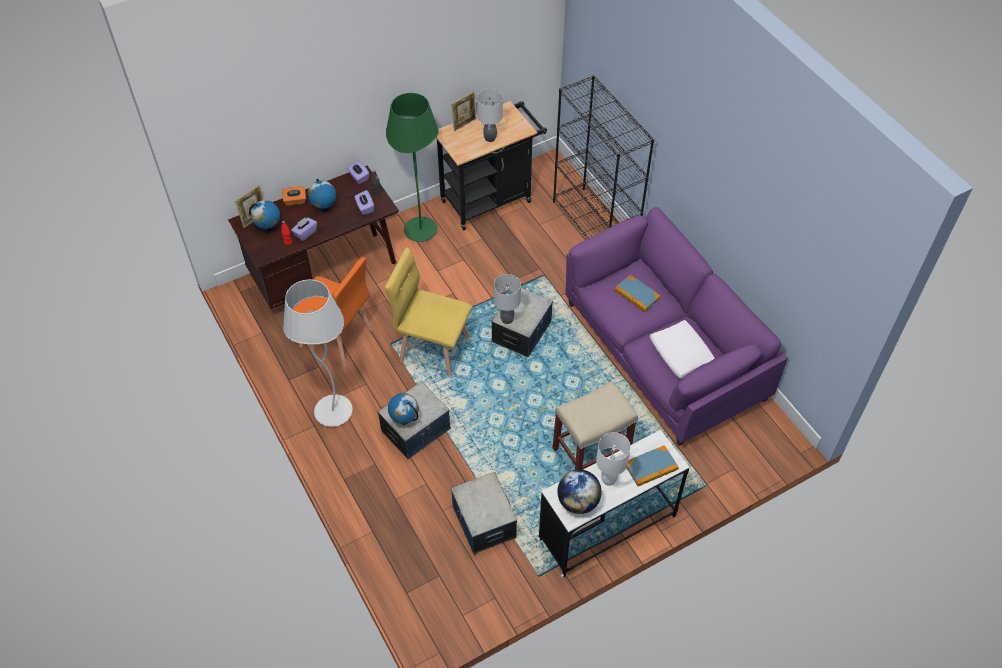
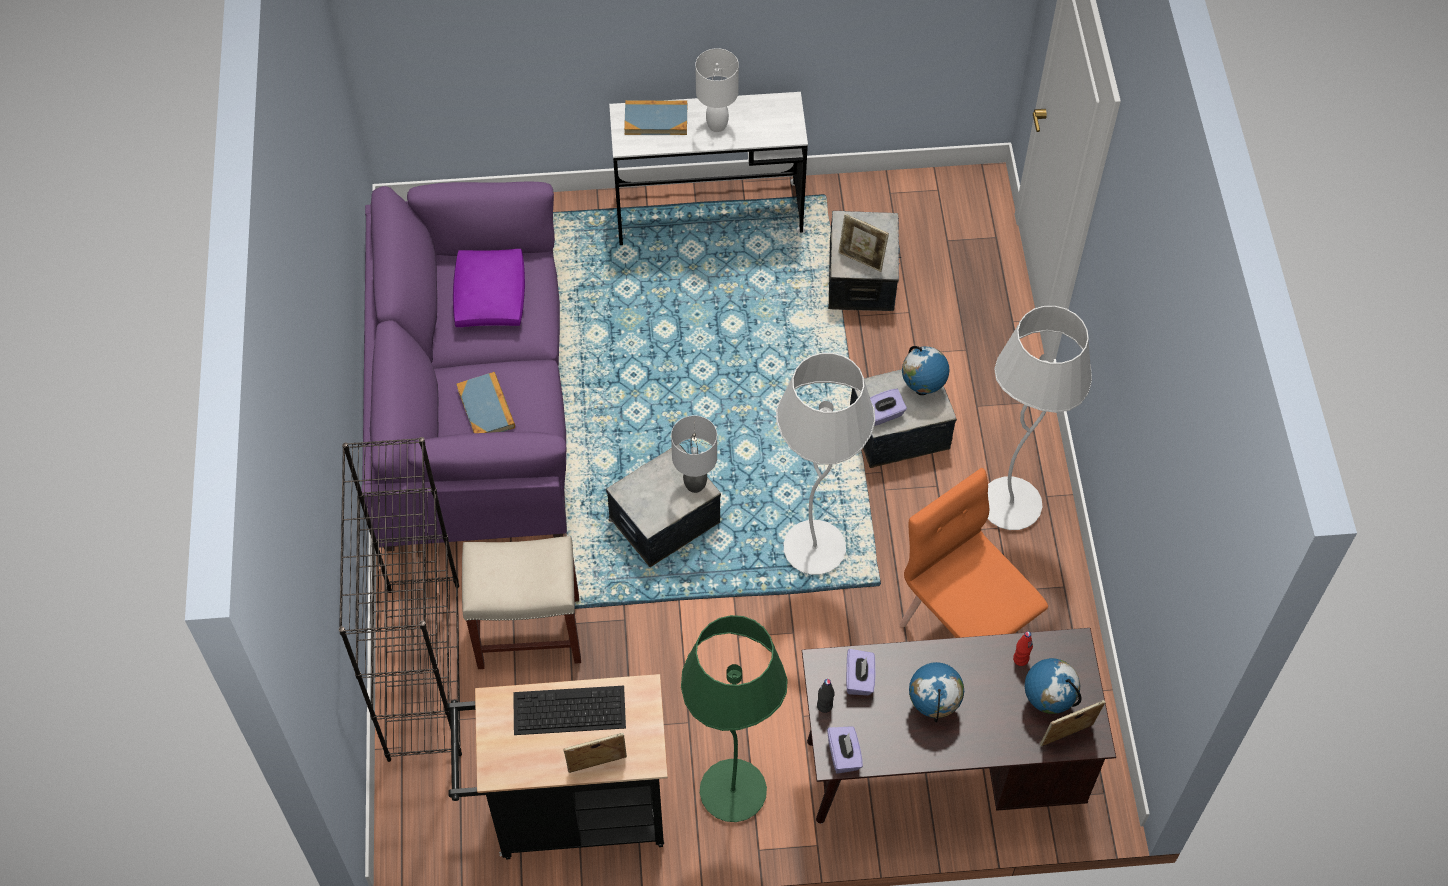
camera: 155 degrees left, 5 degrees up
(295, 201) = (980, 747): orange tissue box -> none
(305, 233) = (984, 666): purple tissue box -> purple tissue box (884, 414)
(434, 348) = (815, 549): yellow chair -> white floor lamp
(480, 490) = (861, 260): none -> picture frame
(490, 138) = (568, 711): grey table lamp -> keyboard
(578, 502) = (770, 116): globe -> none
(591, 452) = (670, 308): beige stool -> beige stool (527, 632)
(681, 355) = (490, 295): white pillow -> purple pillow

